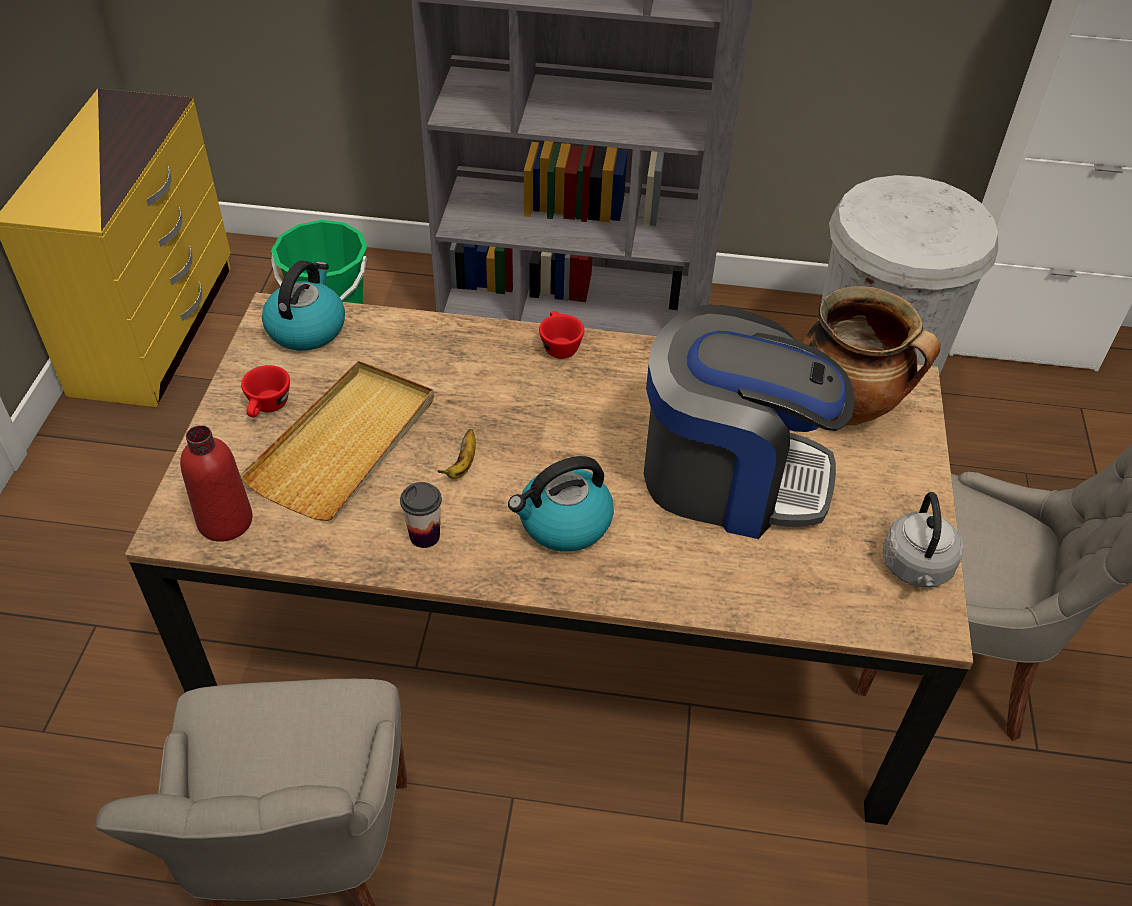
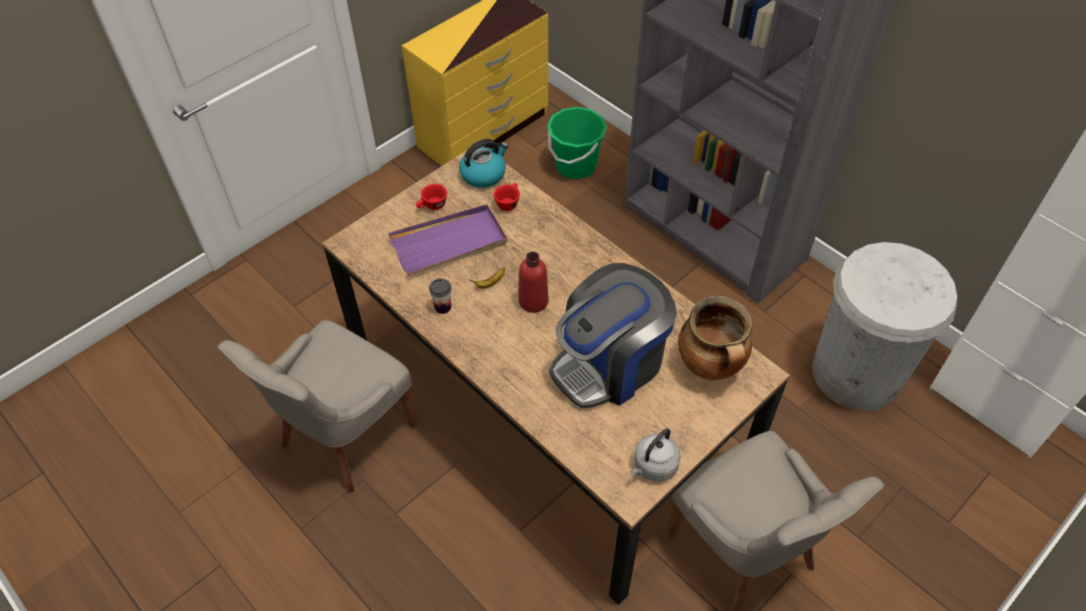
camera: 40 degrees right, 5 degrees up
(225, 521) = (370, 251): red bottle -> red bottle (533, 301)
(345, 443) = (449, 243): beige tray -> purple tray
(558, 345) = (593, 248): red cup -> red cup (508, 202)
(563, 523) = (507, 338): kettle -> none
(730, 476) = (609, 364): coffee machine -> coffee machine turned 90 degrees clockwise

